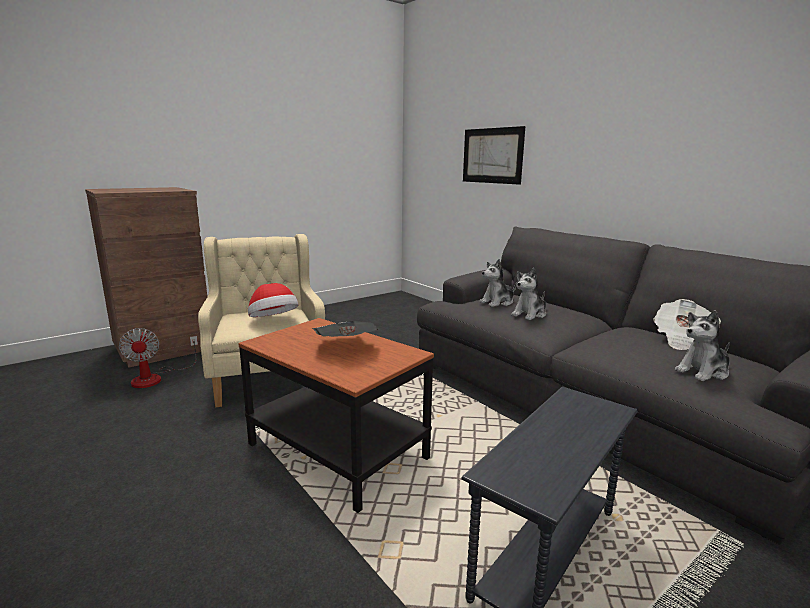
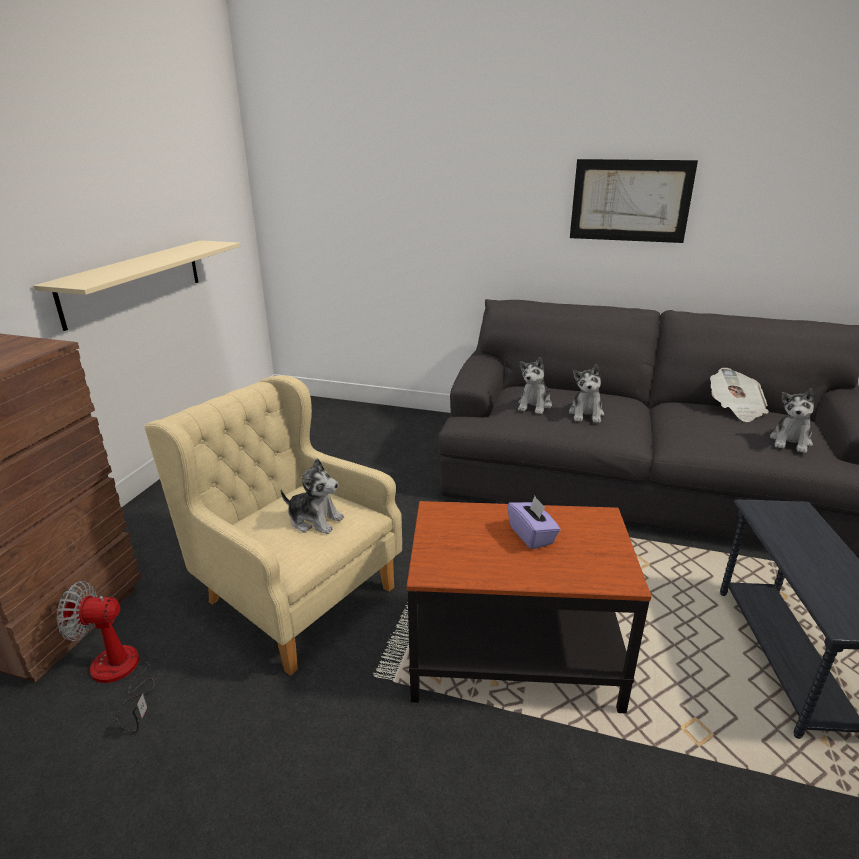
camera: 35 degrees left, 10 degrees up
(156, 378) = (120, 676): fan -> fan turned 150 degrees clockwise
(273, 321) = (315, 520): hat -> plush toy
(291, 187) = (134, 281): none -> beige shelf
(346, 346) = (532, 535): newspaper -> purple tissue box
(492, 155) = (423, 204): picture -> picture (630, 201)

